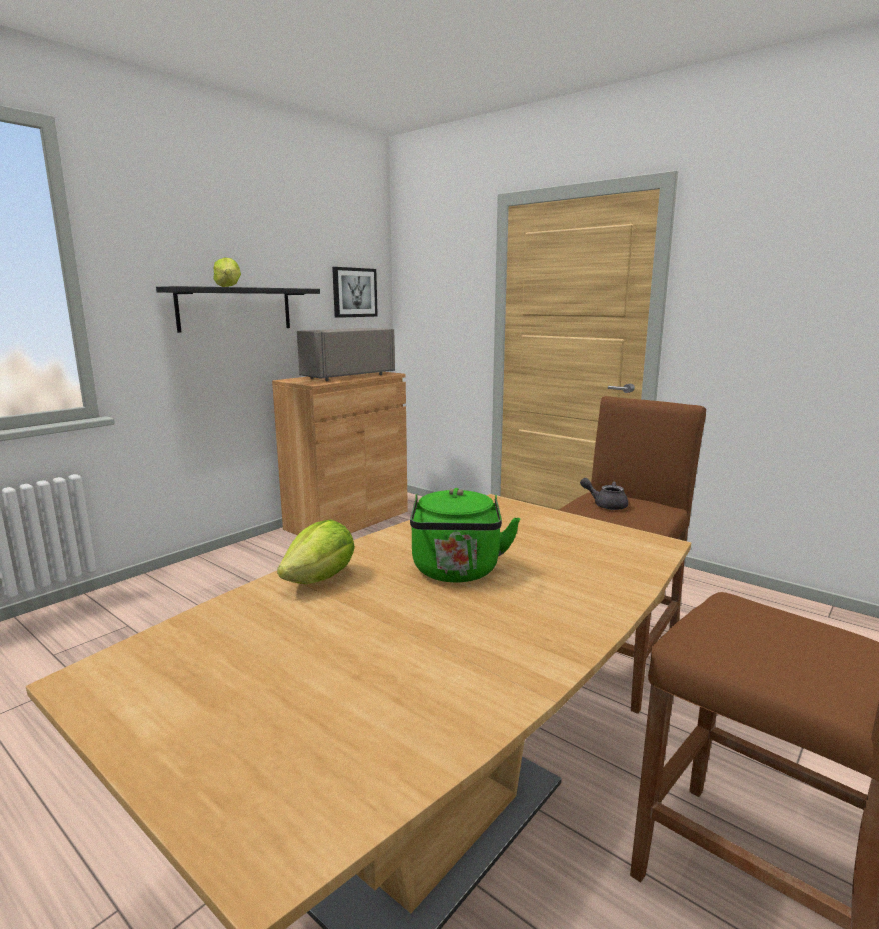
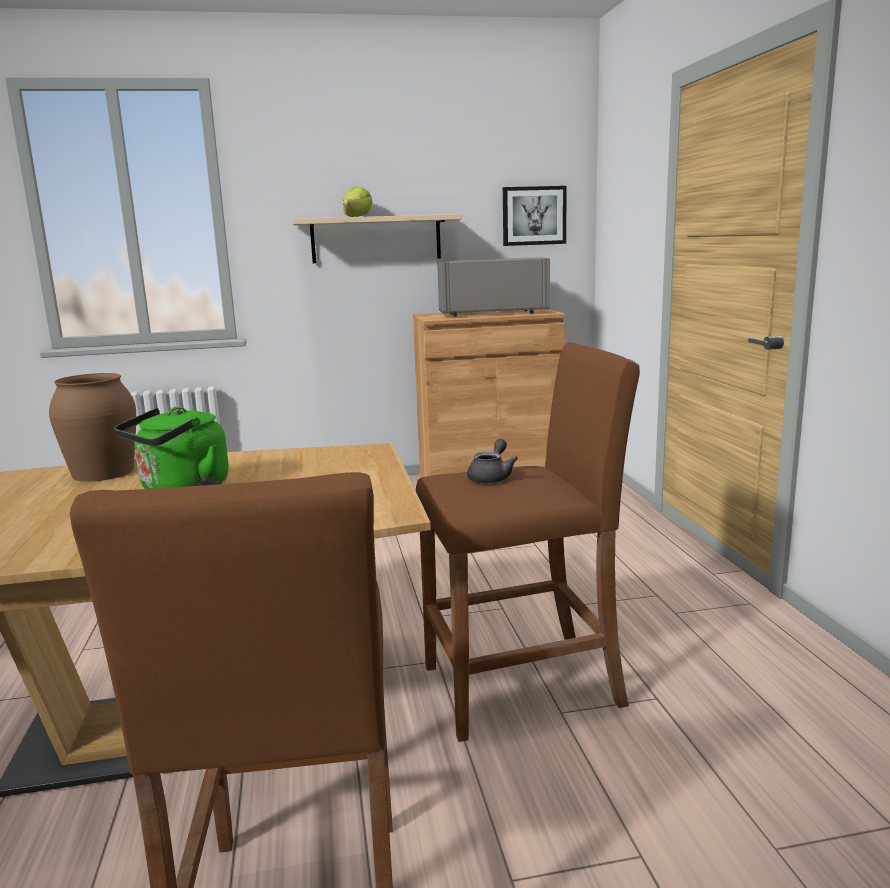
camera: 40 degrees right, 0 degrees up
(235, 309) = (376, 239): black shelf -> beige shelf
(321, 579) = (103, 472): lettuce -> brown vase
(605, 505) = (492, 477): grey teapot -> grey teapot turned 45 degrees clockwise

